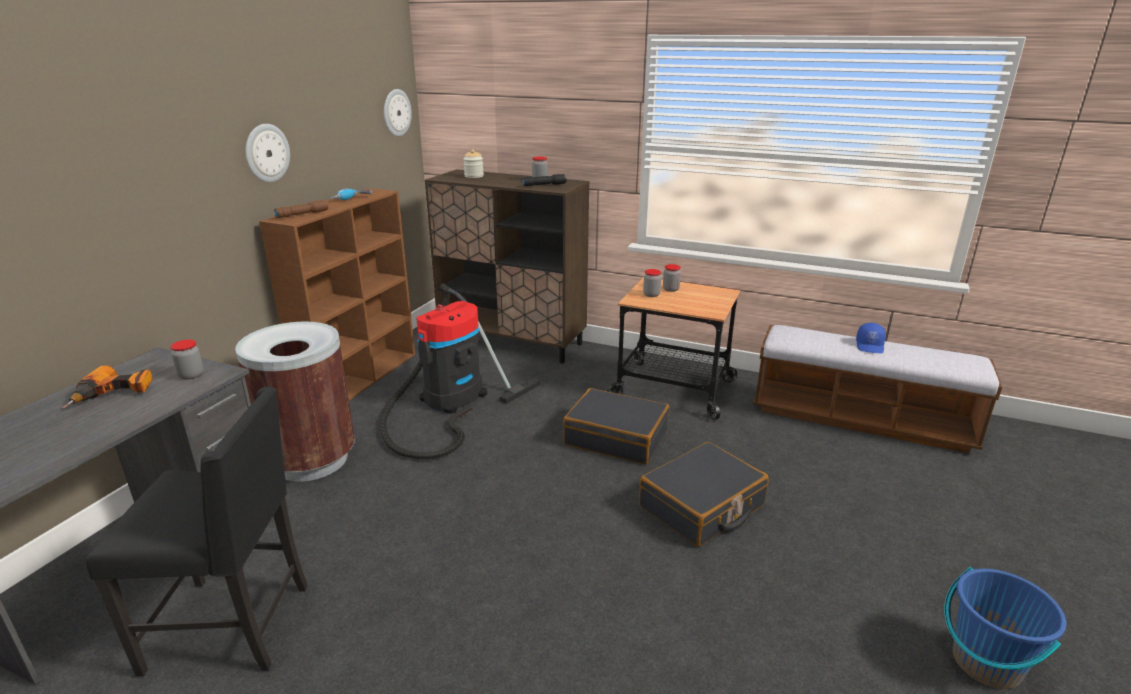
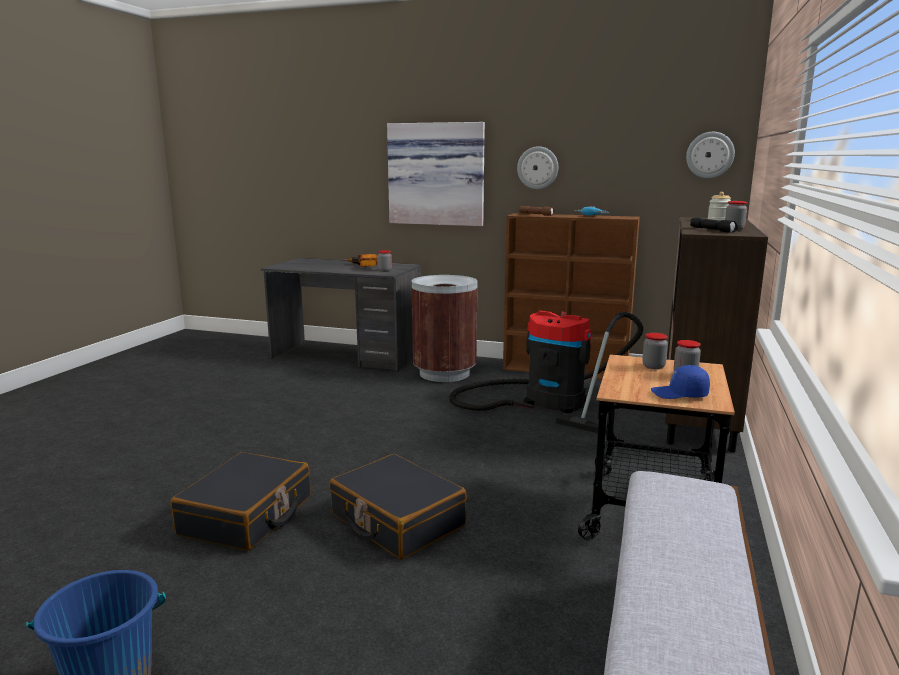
camera: 85 degrees right, 10 degrees down
(134, 192) = (437, 174): none -> picture
(234, 626) = (293, 381): black chair -> none
(616, 437) = (514, 476): black suitcase -> black suitcase (247, 516)
(870, 346) = (690, 558): blue cap -> blue cap (679, 394)

